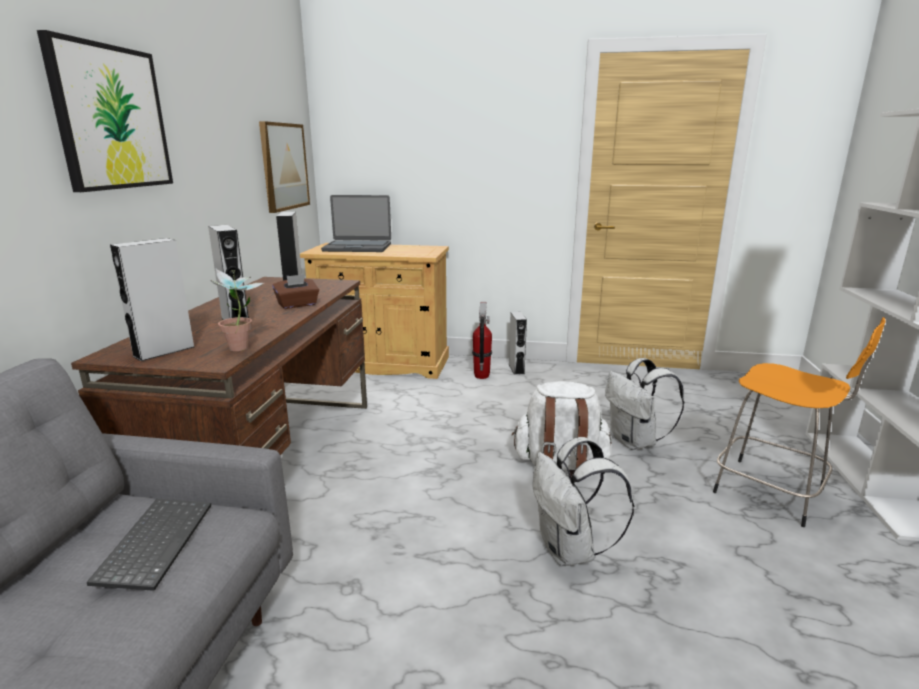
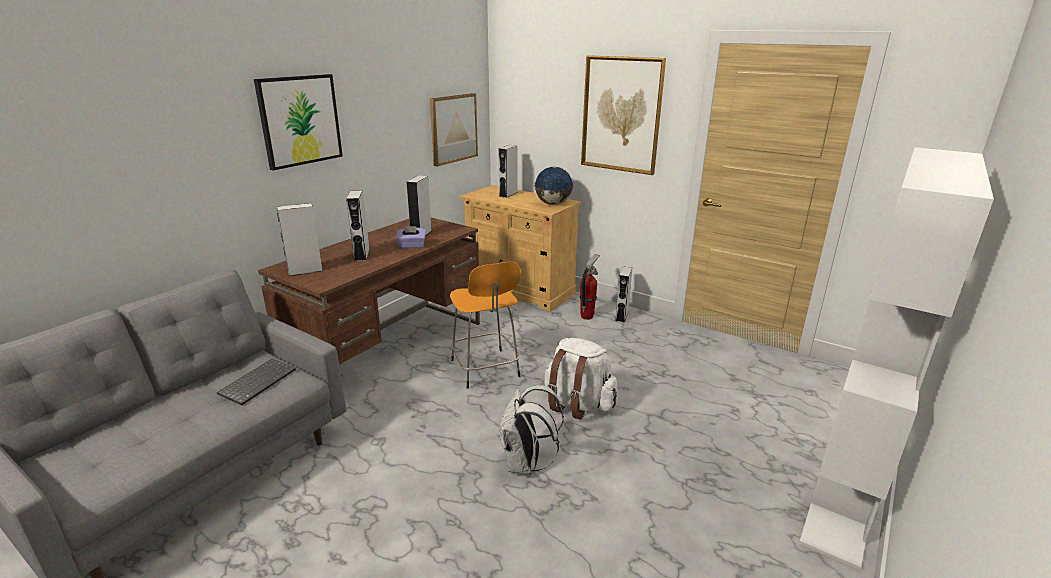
camera: 25 degrees right, 5 degrees up
(243, 349) = (345, 278): potted plant -> none
(297, 305) = (411, 246): brown tissue box -> purple tissue box
(357, 247) = (508, 194): laptop -> grey speaker
(422, 250) = (553, 204): none -> globe
(490, 140) = (621, 115): none -> picture
(635, 442) = (658, 403): white backpack -> none
(773, 492) = (731, 475): orange stool -> orange stool (485, 370)

